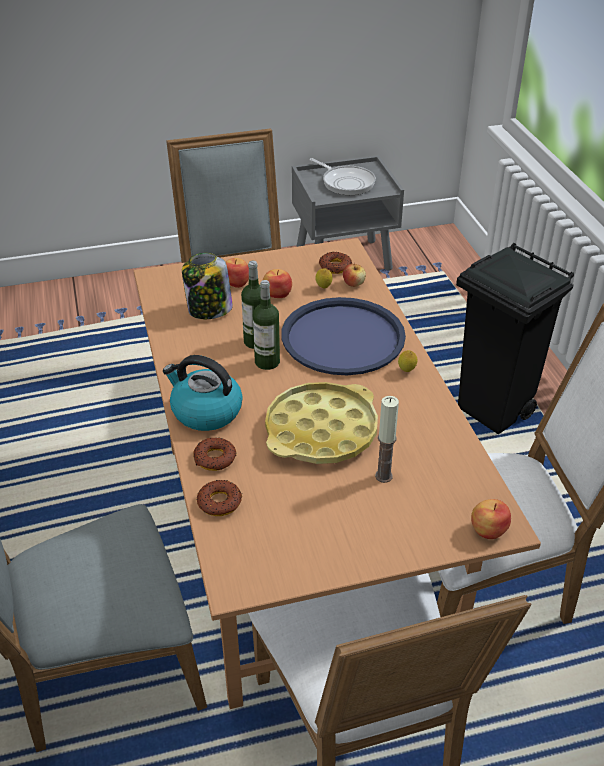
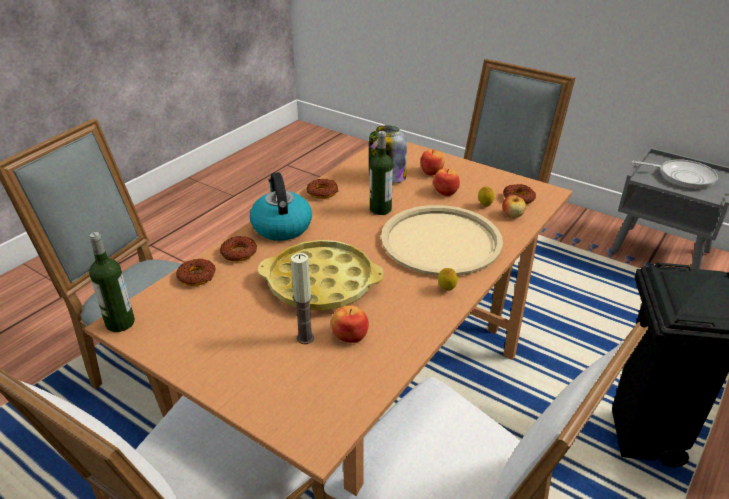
camera: 50 degrees right, 5 degrees down
(181, 358) = (322, 192): none -> donut
(267, 362) = (365, 224): bottle -> bottle (120, 323)
(342, 337) = (441, 241): blue tray -> beige tray
(346, 183) = (682, 177): frying pan -> frying pan turned 75 degrees counterclockwise
(488, 530) = (302, 432): apple -> apple (350, 335)

